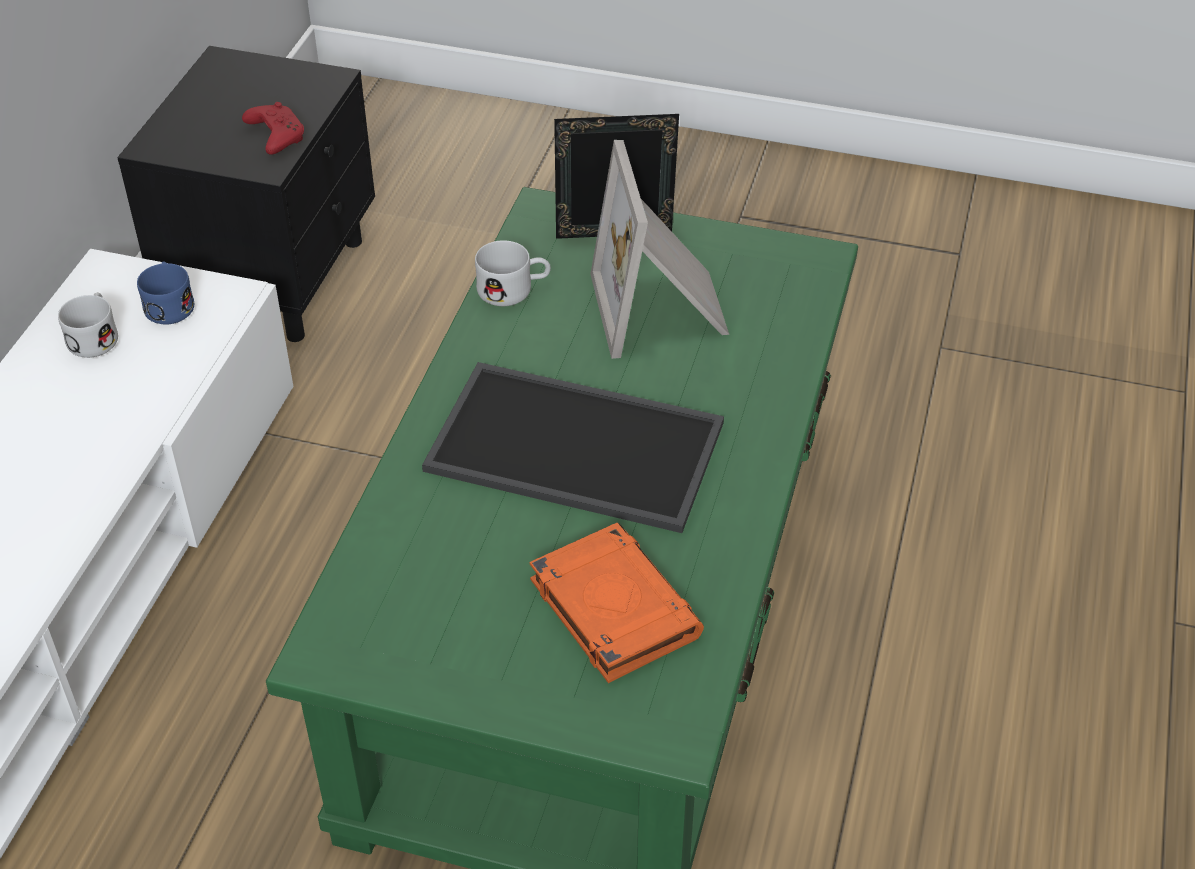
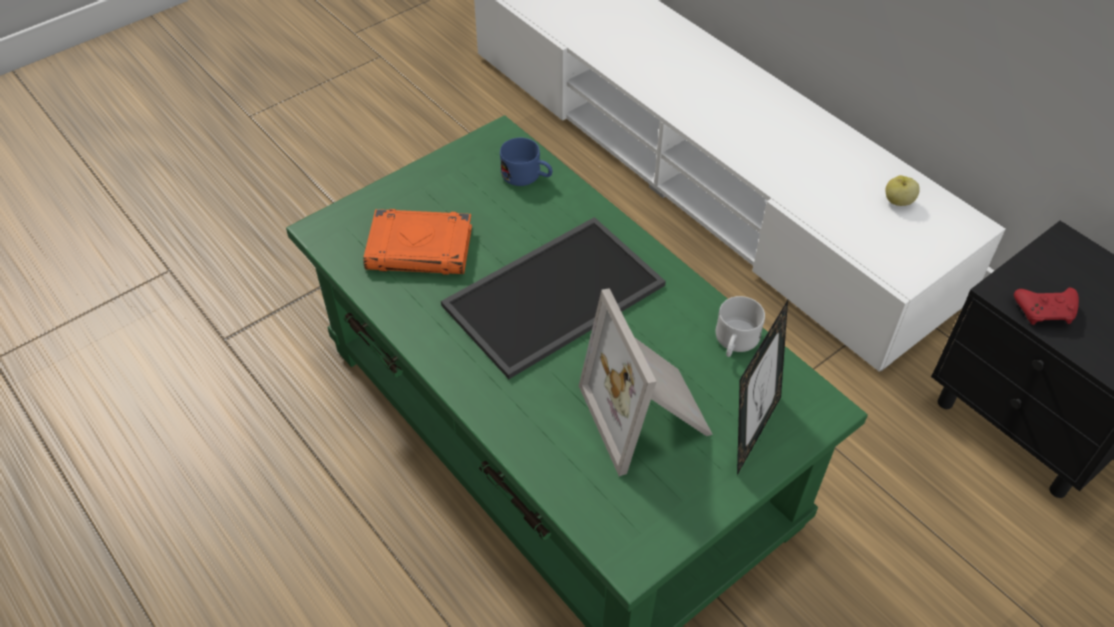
camera: 125 degrees right, 5 degrees up
(95, 336) = (898, 201): white mug -> apple
(169, 304) = (912, 244): blue mug -> blue mug (527, 176)
(662, 309) = (649, 414): picture frame -> picture frame turned 135 degrees counterclockwise

